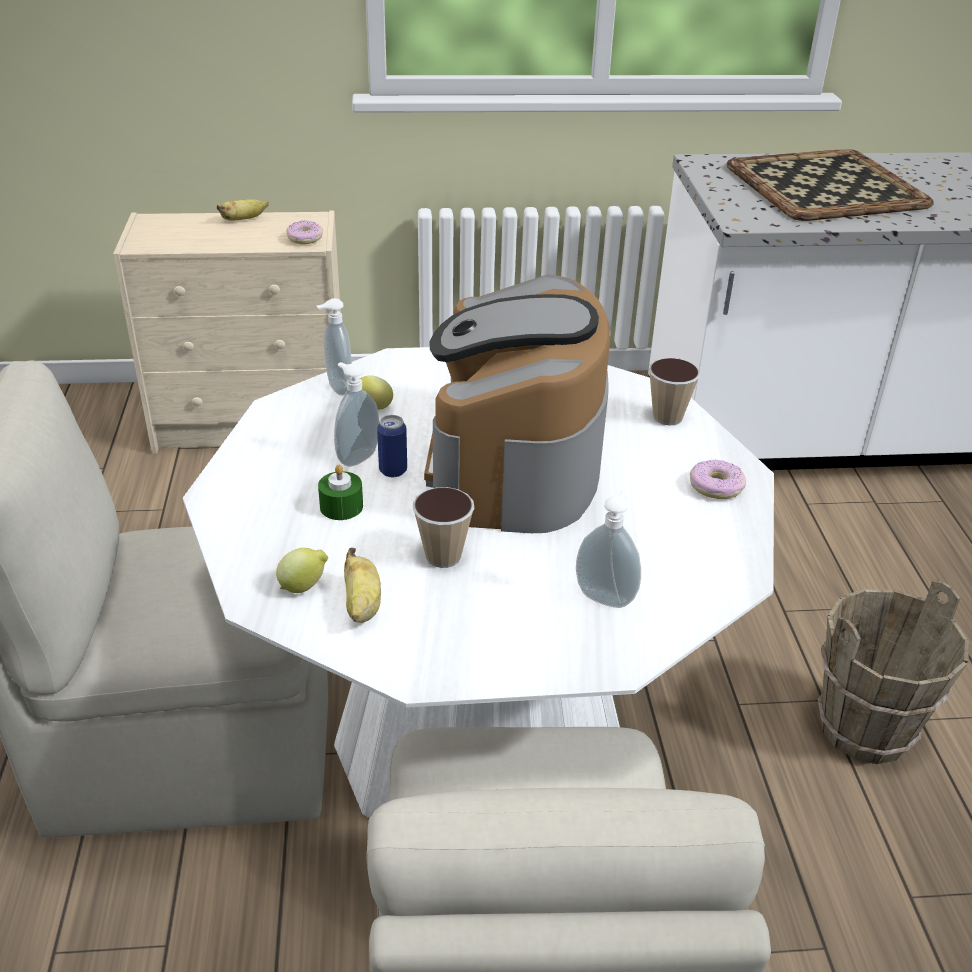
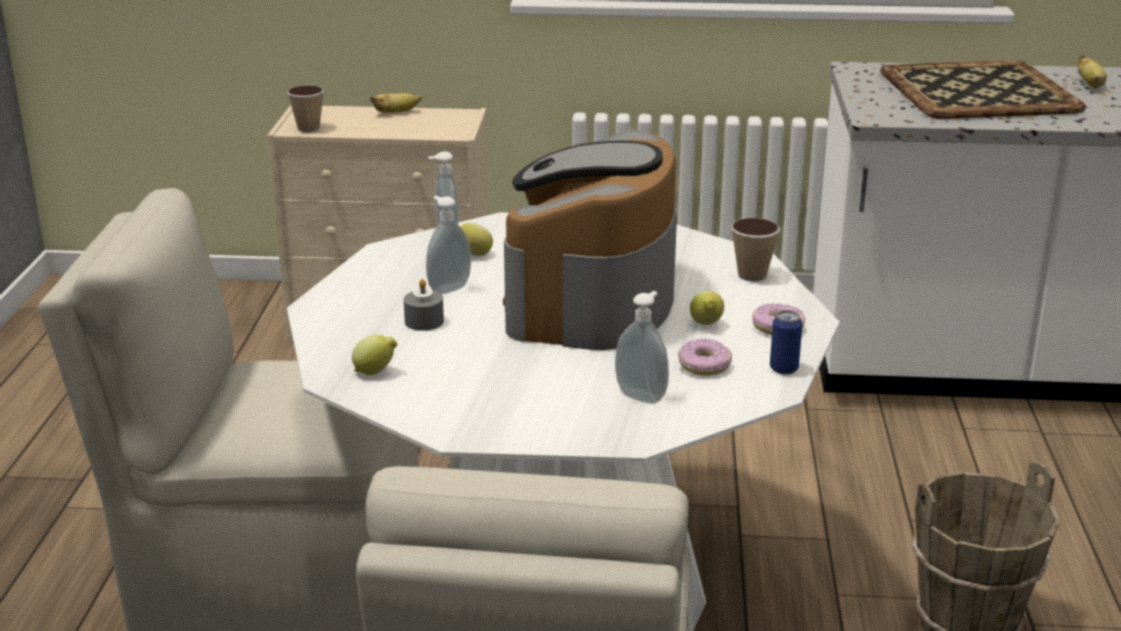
camera: 10 degrees right, 10 degrees down
(305, 238) = (451, 129): donut -> donut (704, 365)
(341, 506) = (424, 321): green candle -> grey candle
(362, 605) = (422, 387): banana -> banana (1090, 85)
(393, 470) = (478, 299): can -> can (784, 369)
(443, 556) = (504, 360): cup -> cup (308, 128)
(642, 489) = (706, 325): none -> lemon

